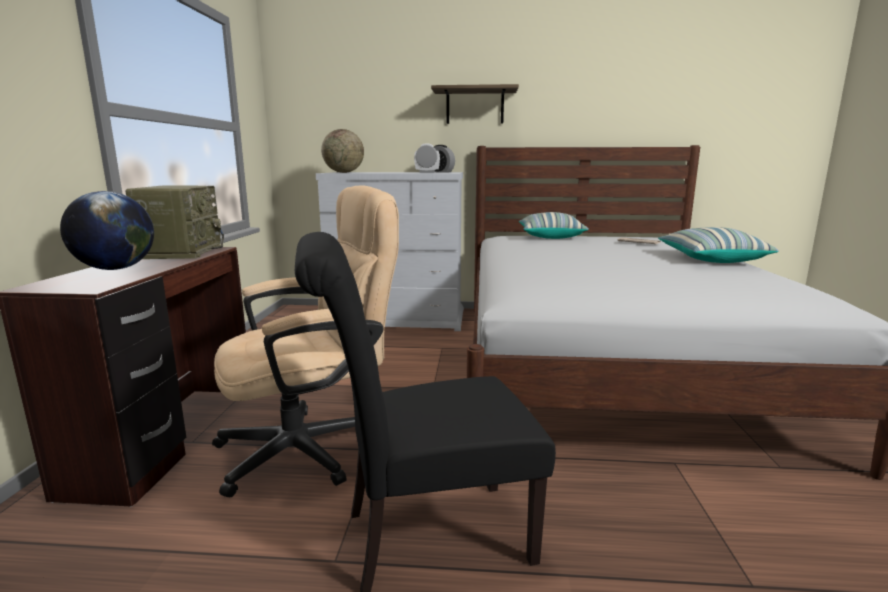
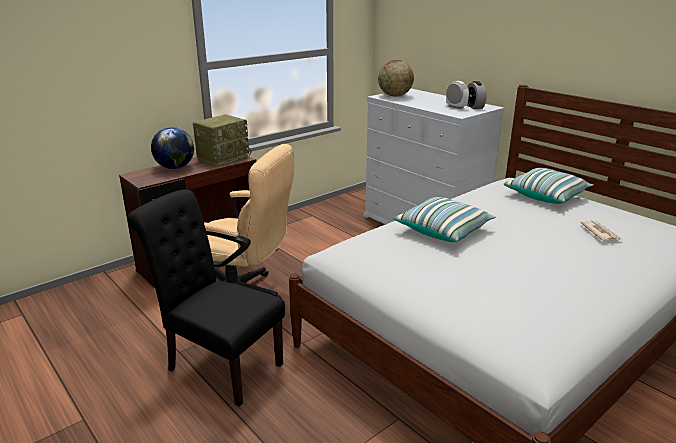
camera: 45 degrees right, 10 degrees up
(475, 107) = (527, 43): shelf -> none
(711, 259) = (595, 279): pillow -> pillow (443, 230)

